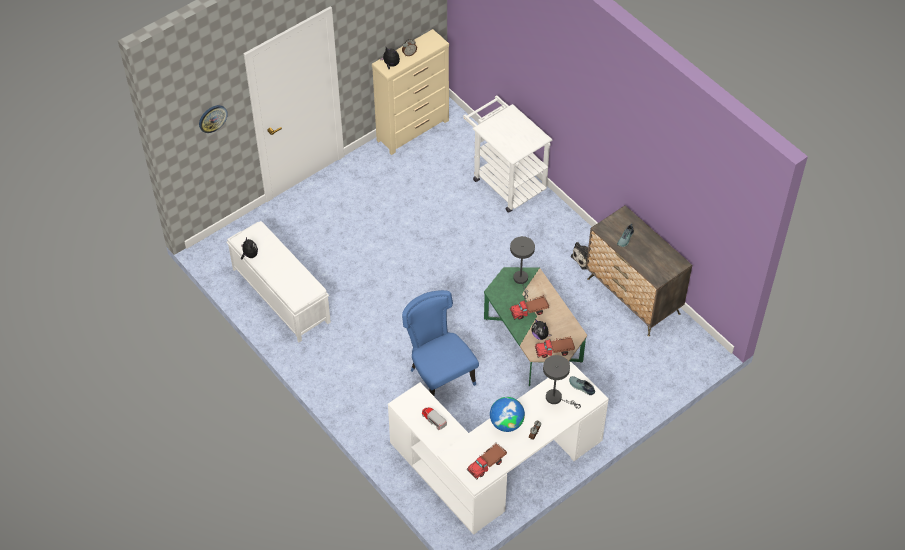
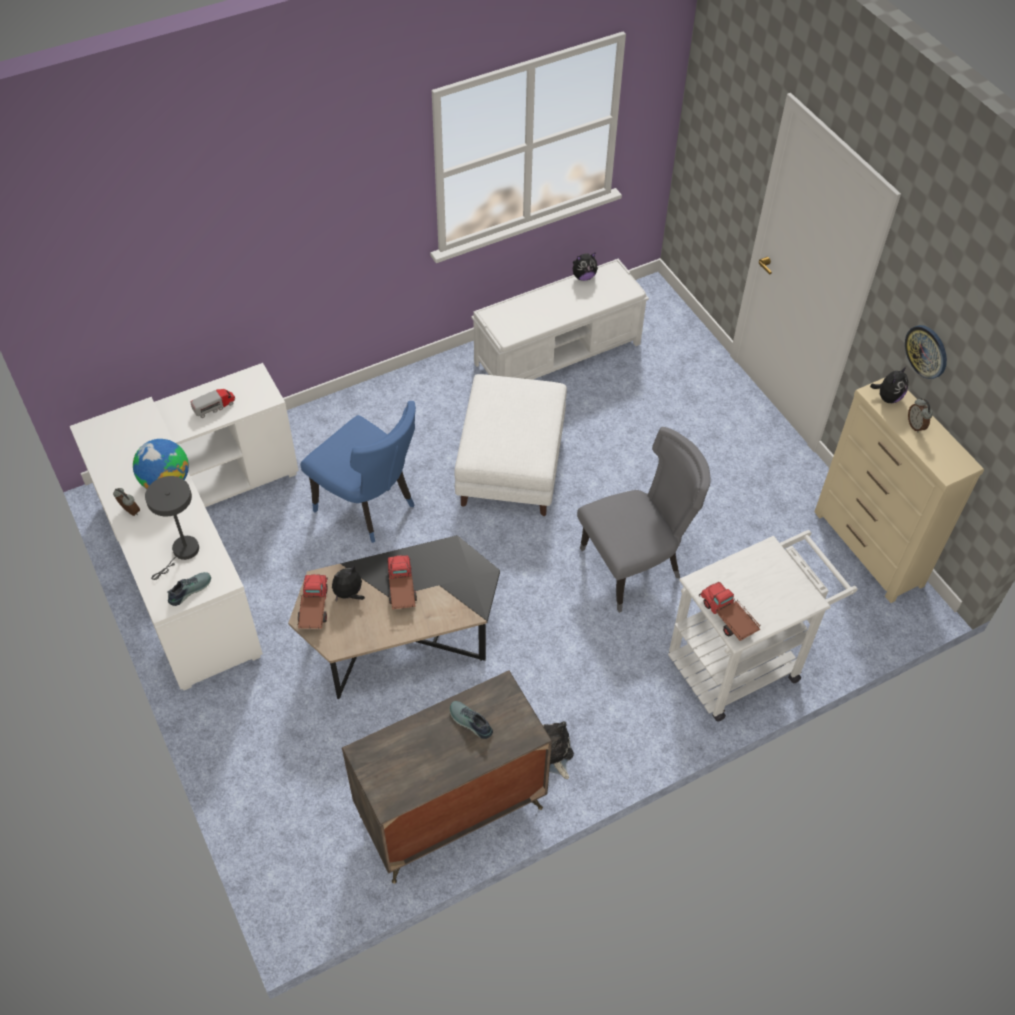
camera: 100 degrees right, 0 degrees up
(212, 118) = (729, 134): wall clock -> wall clock (927, 351)
(388, 306) = (511, 466): none -> white ottoman
(439, 377) = (369, 507): blue chair -> blue chair turned 60 degrees clockwise
(452, 234) = (635, 566): none -> grey chair
(487, 464) = (110, 448): toy truck -> toy truck (728, 618)
(521, 280) = (466, 589): grey table lamp -> none
(533, 340) = (400, 638): green coffee table -> black coffee table

